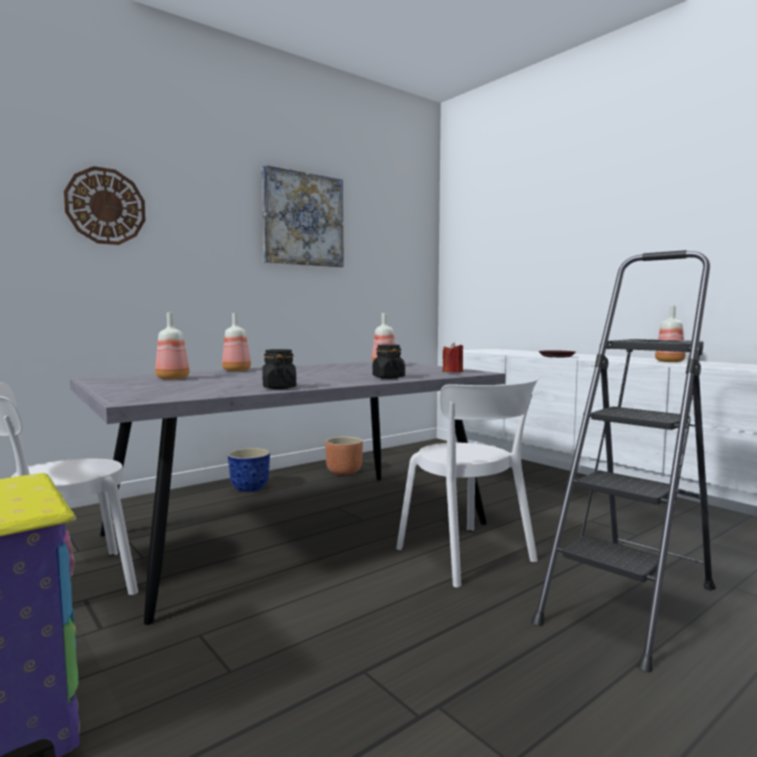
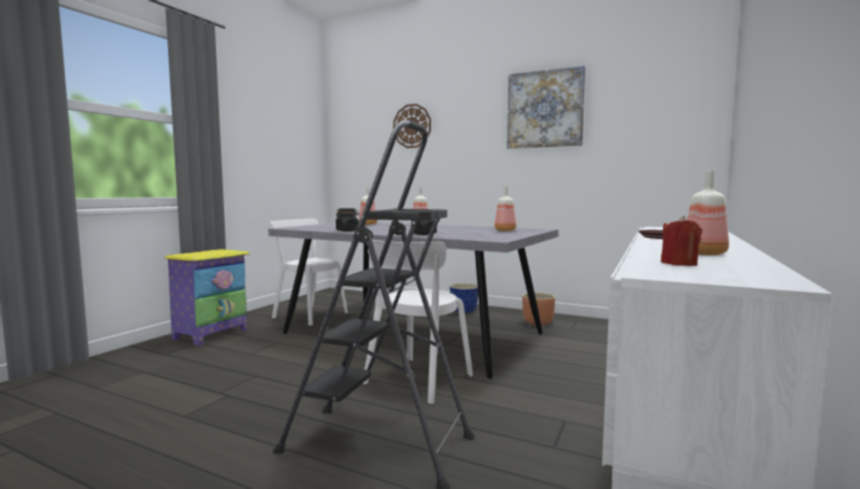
camera: 65 degrees right, 0 degrees up
(452, 372) = (487, 237): red candle -> red candle (679, 264)

